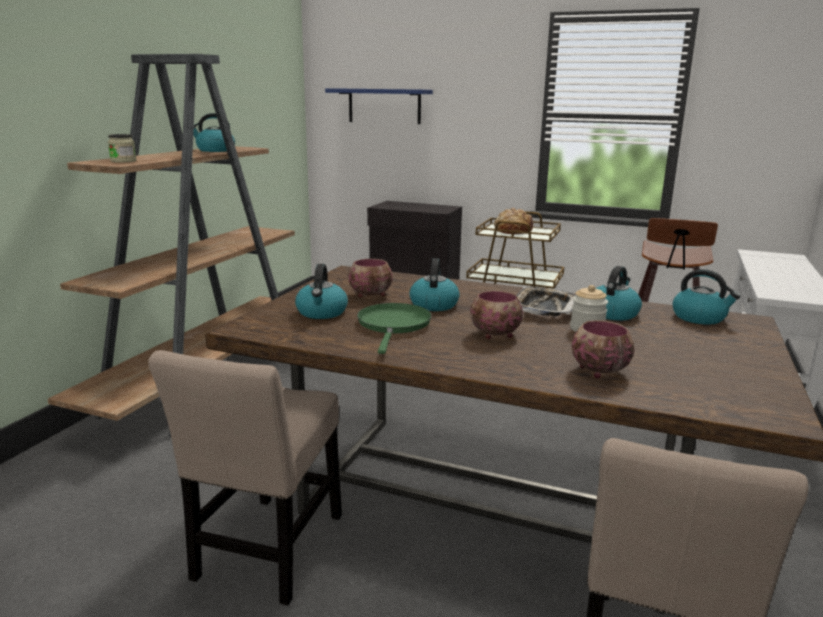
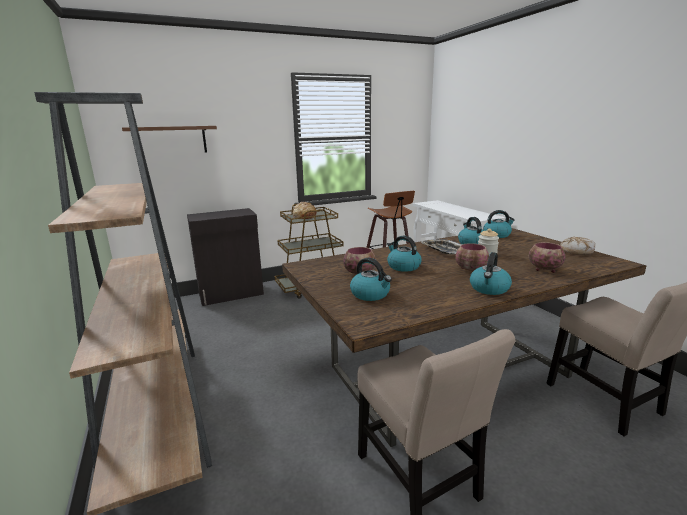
camera: 45 degrees left, 0 degrees up
(123, 161) = (105, 212): jar -> none
(215, 150) = (121, 190): kettle -> kettle (489, 289)
(384, 106) = (172, 140): blue shelf -> brown shelf
(393, 325) = (424, 285): green frying pan -> none
(761, 378) = (576, 251): none -> bread

